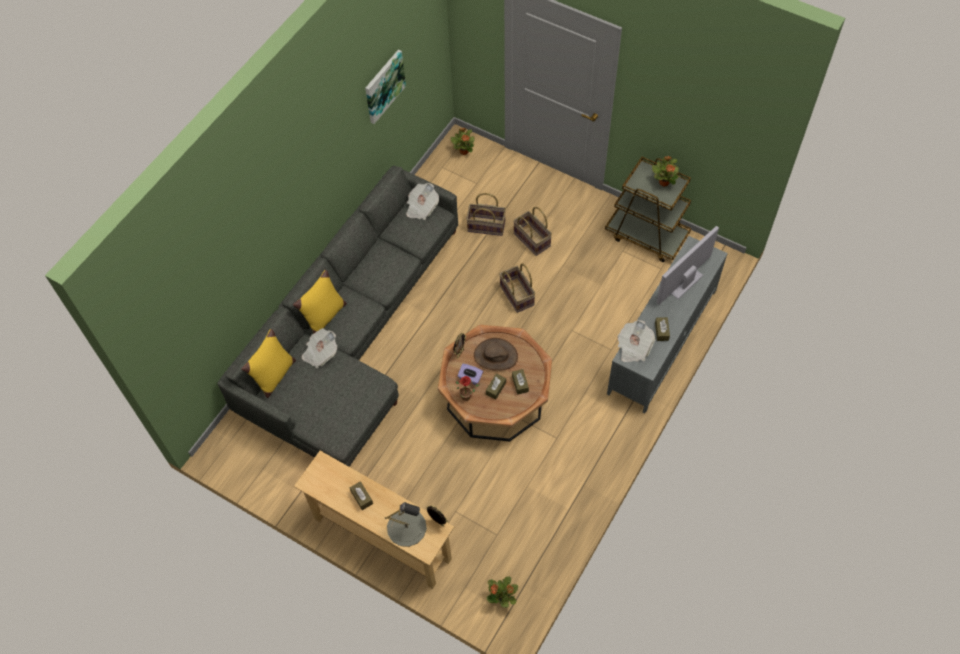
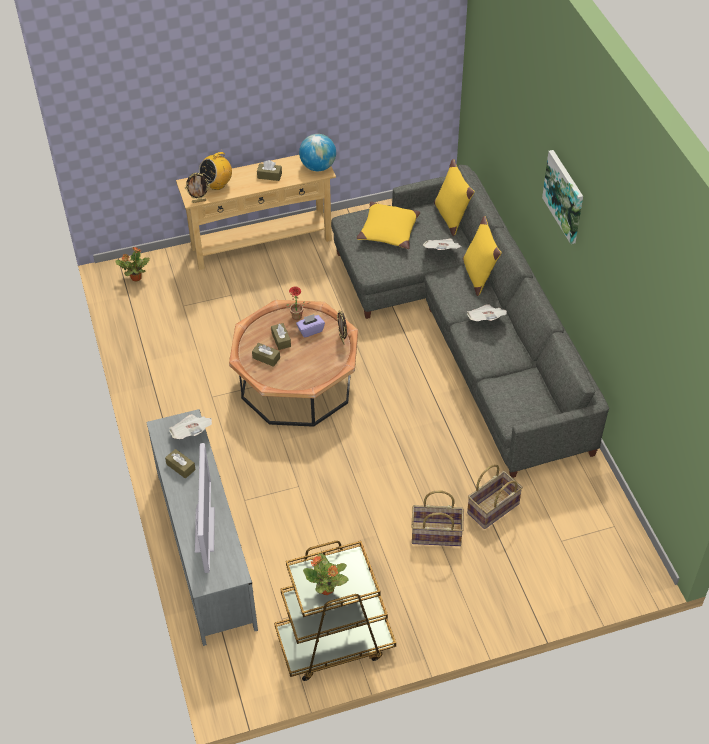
camera: 130 degrees right, 10 degrees down
(319, 471) = (318, 167): none -> globe
(327, 402) = (389, 231): none -> yellow pillow
(383, 86) = (642, 321): picture -> picture (564, 196)
(406, 527) = (217, 184): grey table lamp -> radio
(421, 207) = (537, 412): newspaper -> newspaper (485, 320)
(464, 151) = (620, 562): potted plant -> none
(495, 356) = (311, 360): brown hat -> none
(517, 295) = (382, 473): basket -> none

